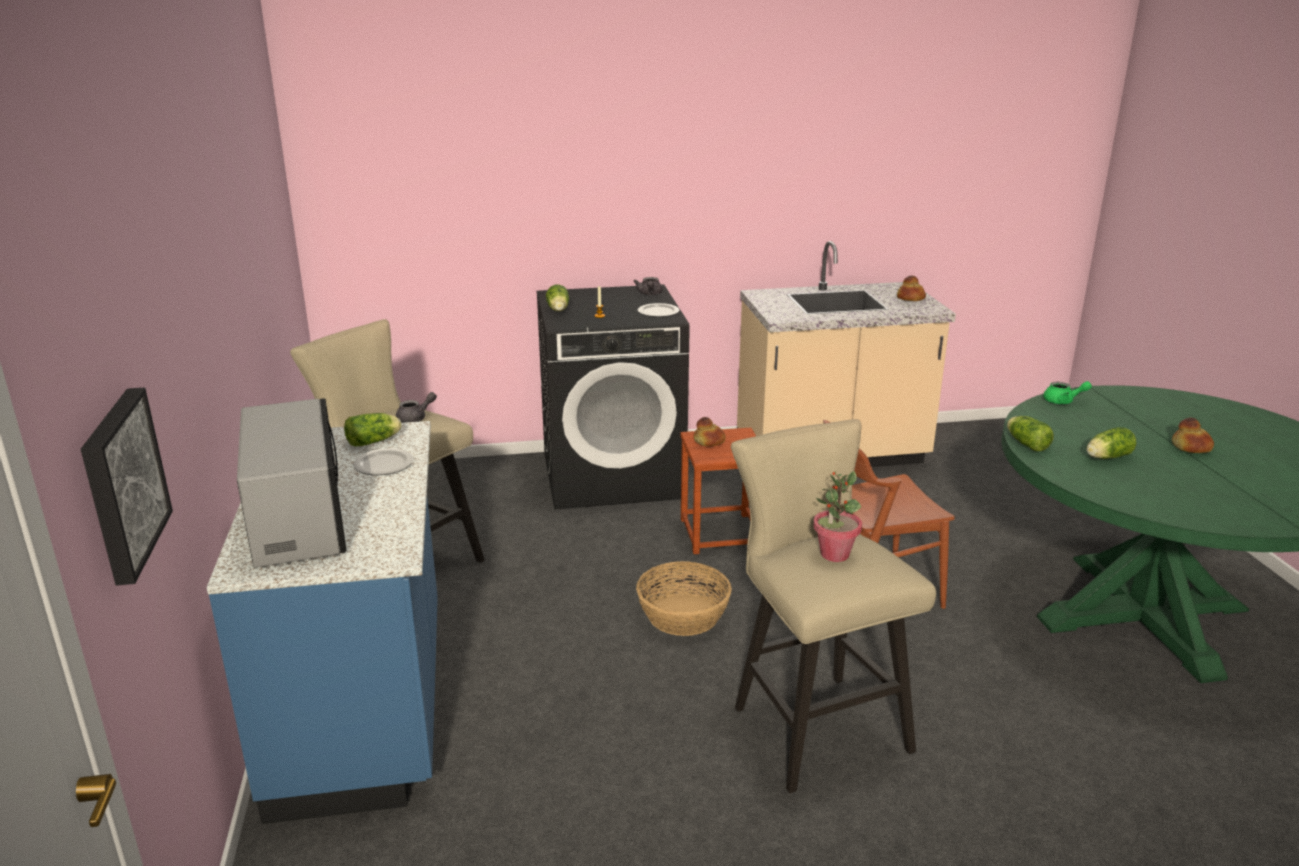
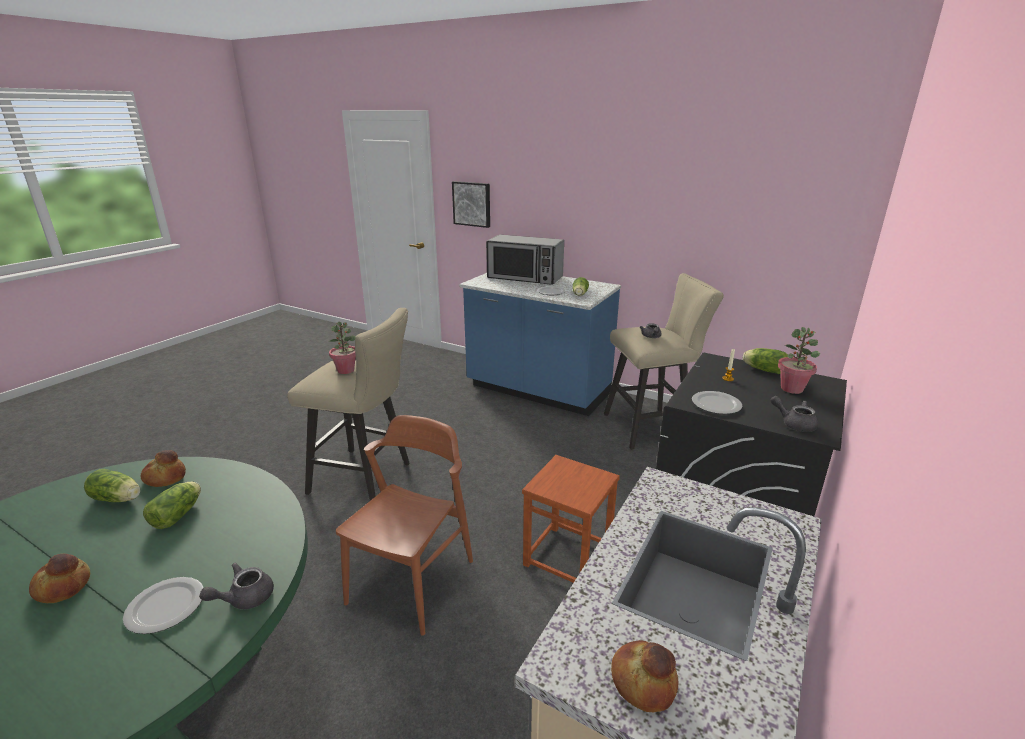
camera: 130 degrees right, 0 degrees up
(585, 300) = (792, 389): none -> potted plant
(682, 615) = (495, 486): basket -> none
(709, 441) = (585, 477): bread -> bread (165, 477)
(1026, 443) = (268, 492): lettuce -> lettuce (119, 499)
(1063, 401) = (244, 598): green teapot -> grey teapot
(1113, 414) = (166, 607): none -> plate

